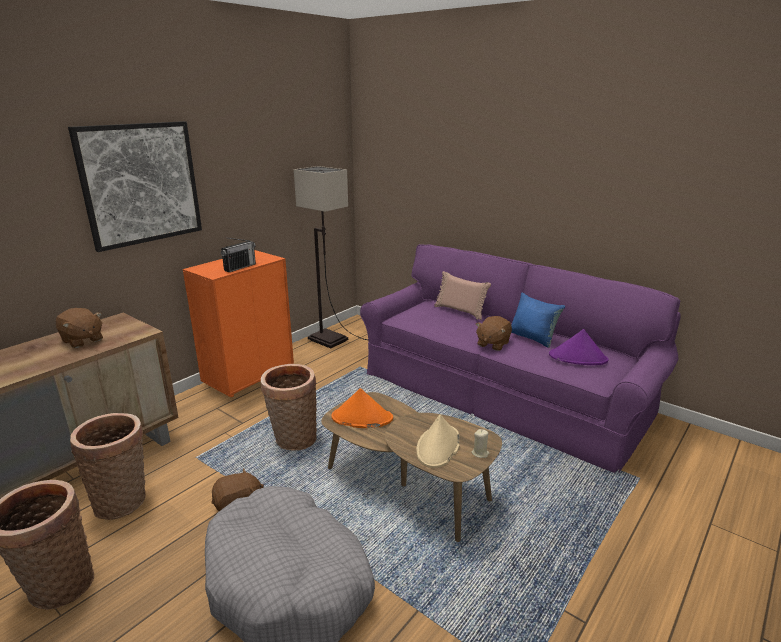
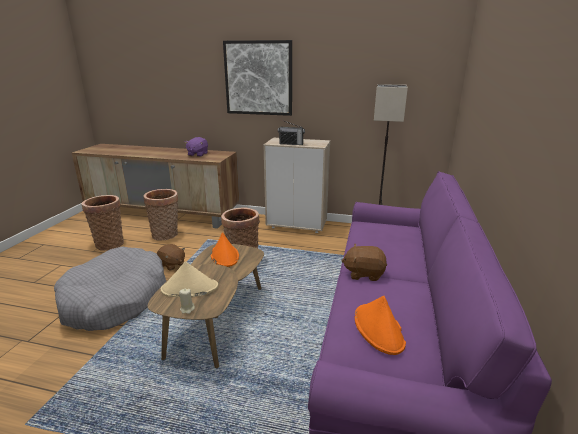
camera: 65 degrees right, 0 degrees up
(82, 340) = (197, 154): brown plush toy -> purple plush toy
(249, 378) = (297, 225): orange cabinet -> beige cabinet
(460, 311) = (410, 243): beige pillow -> none
(533, 338) = (400, 292): blue pillow -> none
(578, 358) = (379, 329): purple hat -> orange hat

